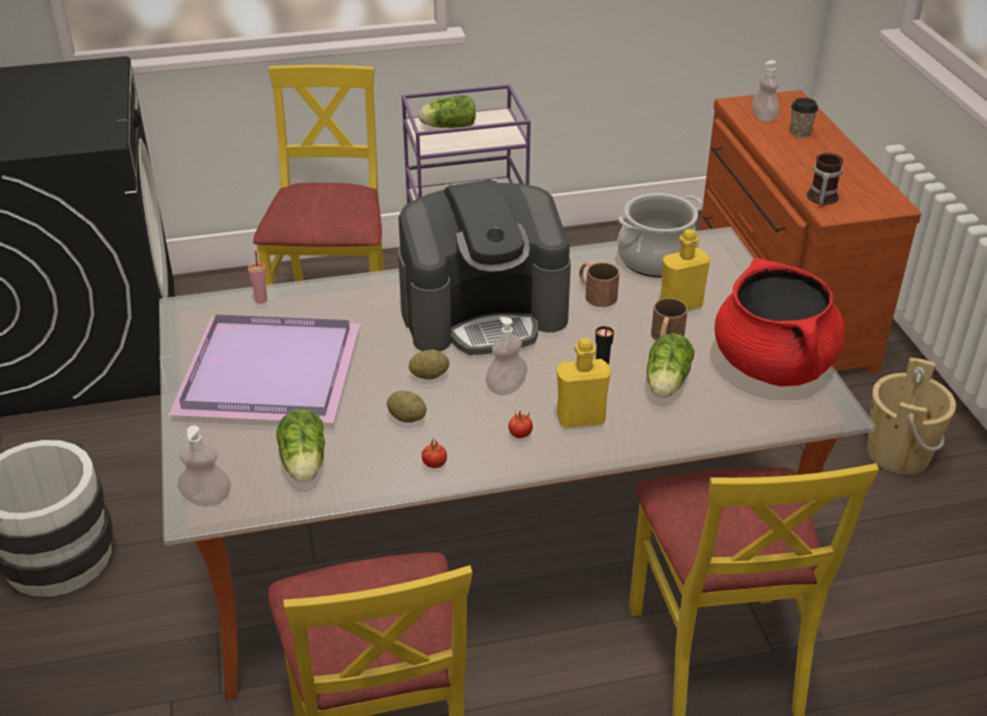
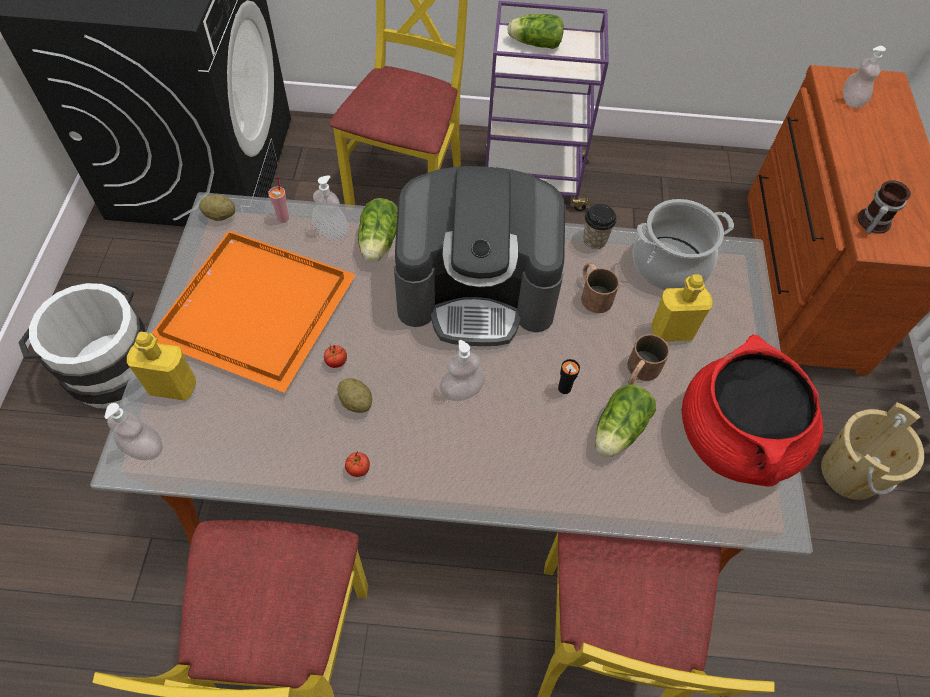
camera: 15 degrees right, 20 degrees up
(267, 371) = (255, 307): purple tray -> orange tray
(304, 465) = (242, 433): lettuce -> lettuce (378, 244)
(317, 300) = (331, 231): none -> soap dispenser
(429, 376) = (396, 355): potato -> potato (220, 216)
(520, 435) = (452, 455): tomato -> tomato (336, 362)
(581, 419) = (517, 452): yellow bottle -> yellow bottle (173, 387)
(800, 132) = (882, 130): cup -> cup (594, 240)

